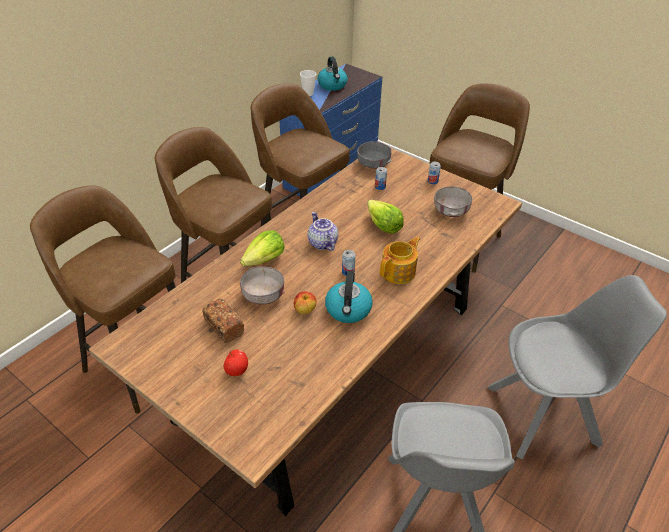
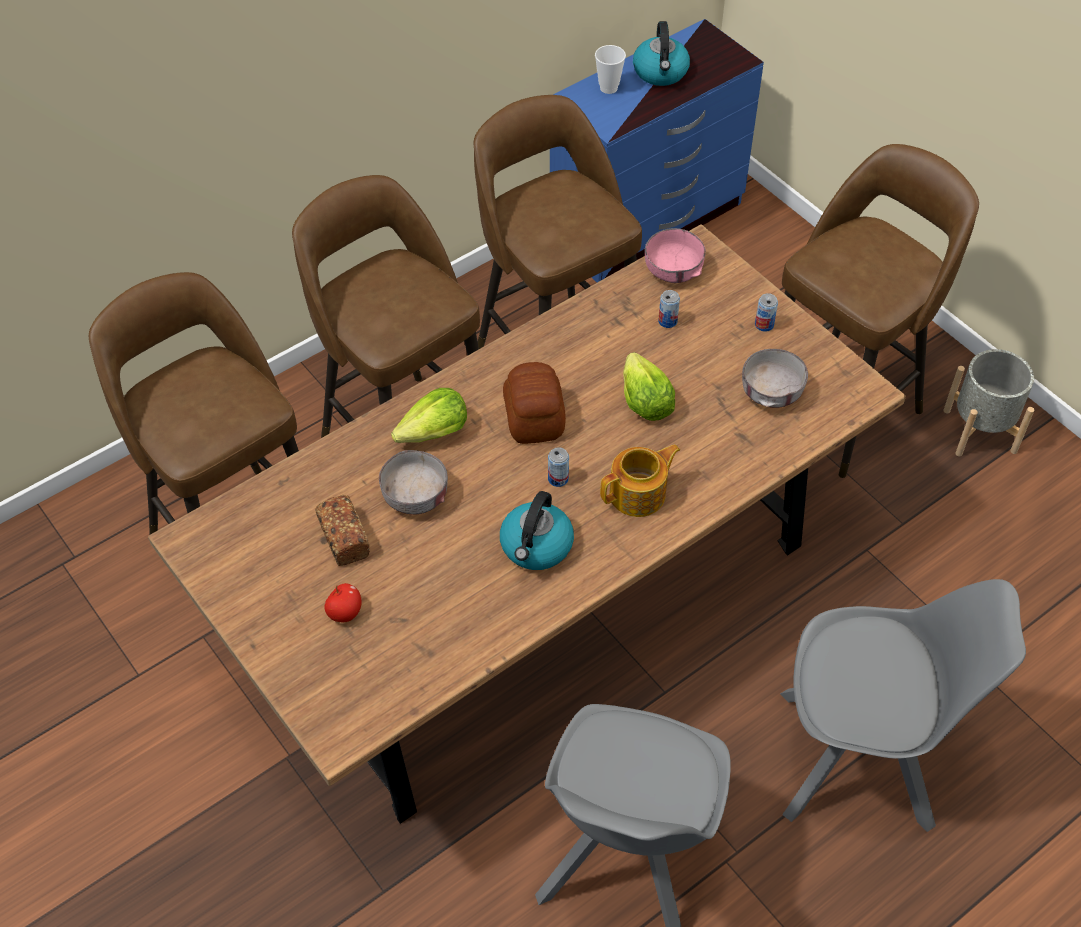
camera: 15 degrees right, 10 degrees up
(305, 310) = (470, 533): apple -> none
(322, 243) = (533, 418): teapot -> bread
(373, 164) = (673, 269): grey bowl -> pink bowl
(532, 240) = (980, 431): none -> grey planter

